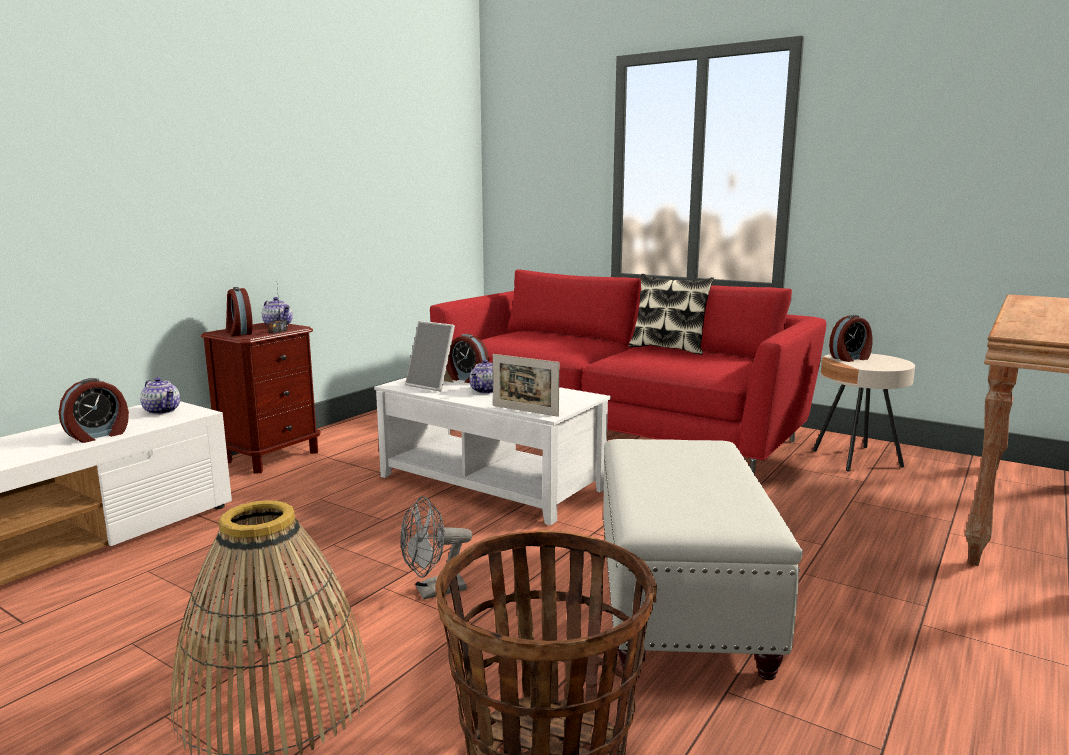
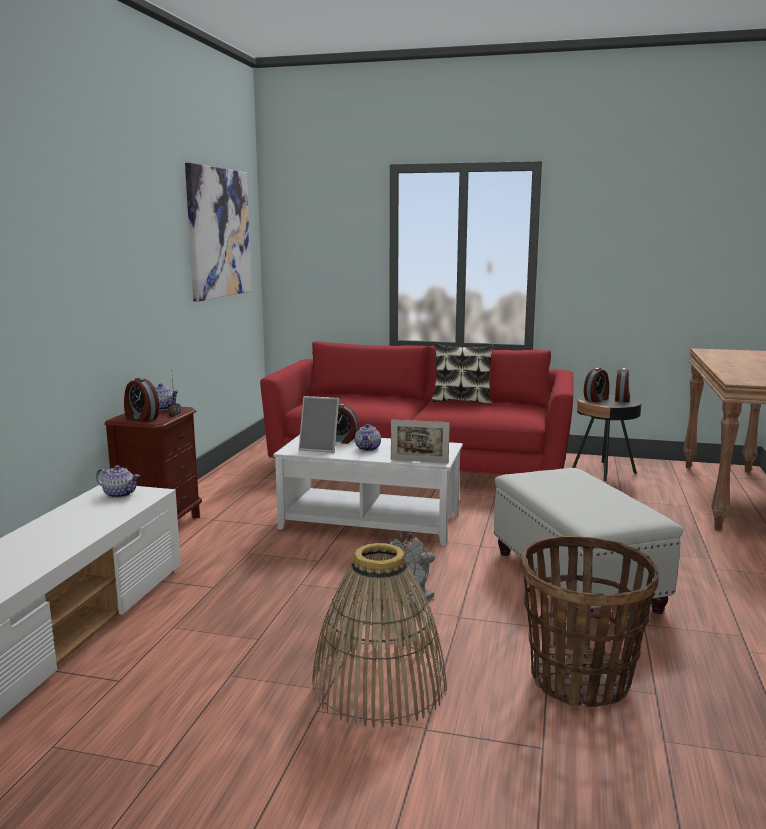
camera: 20 degrees left, 0 degrees up
(98, 435) = (101, 521): alarm clock -> alarm clock (622, 399)
(408, 141) = (219, 233): none -> picture
(856, 459) = (603, 471): beige side table -> black side table

